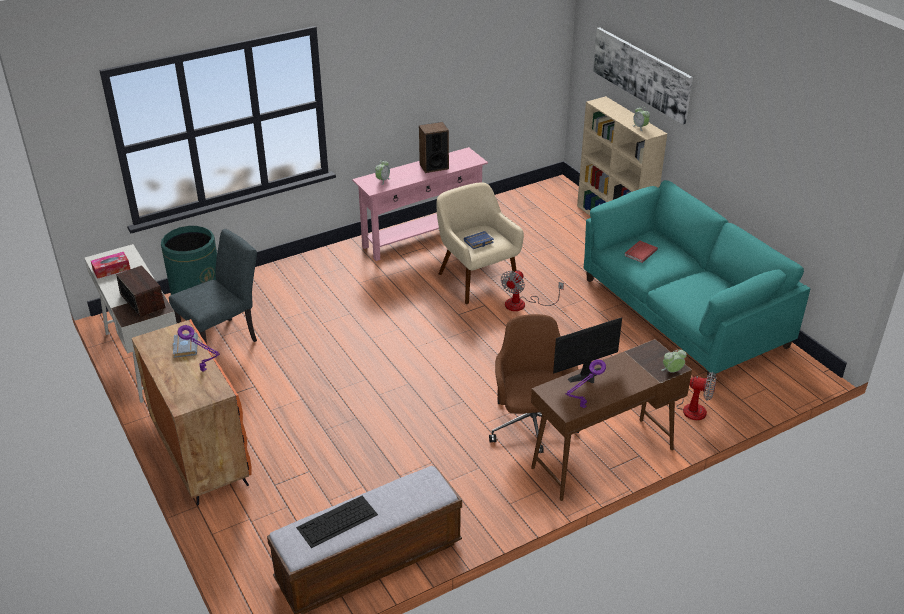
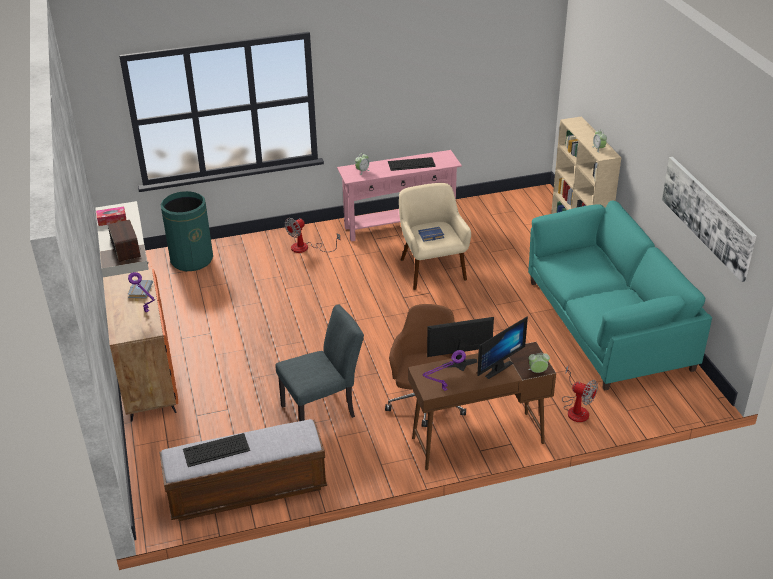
camera: 15 degrees right, 0 degrees up
(224, 339) = (201, 290): grey chair -> grey chair (323, 409)
(434, 166) = (412, 164): speaker -> keyboard
(522, 304) = (463, 296): fan -> fan (306, 248)
(626, 373) = (496, 367): none -> monitor
(639, 252) = (572, 264): red book -> none
(641, 73) = (606, 99): picture -> picture (707, 216)

